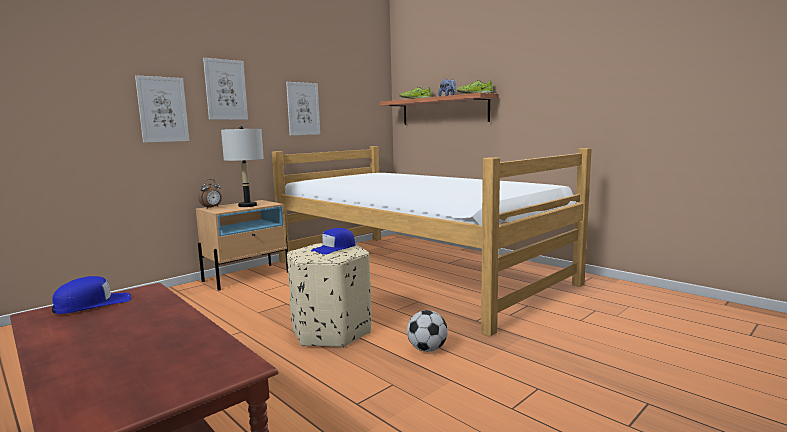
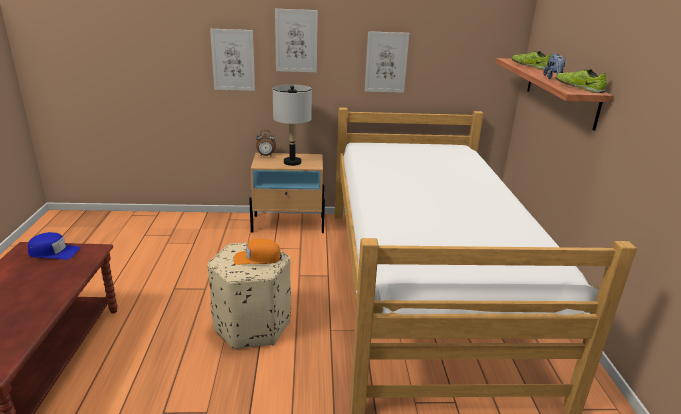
camera: 40 degrees right, 15 degrees up
(334, 248) = (257, 258): blue cap -> orange cap
(427, 349) = (281, 394): football -> none

